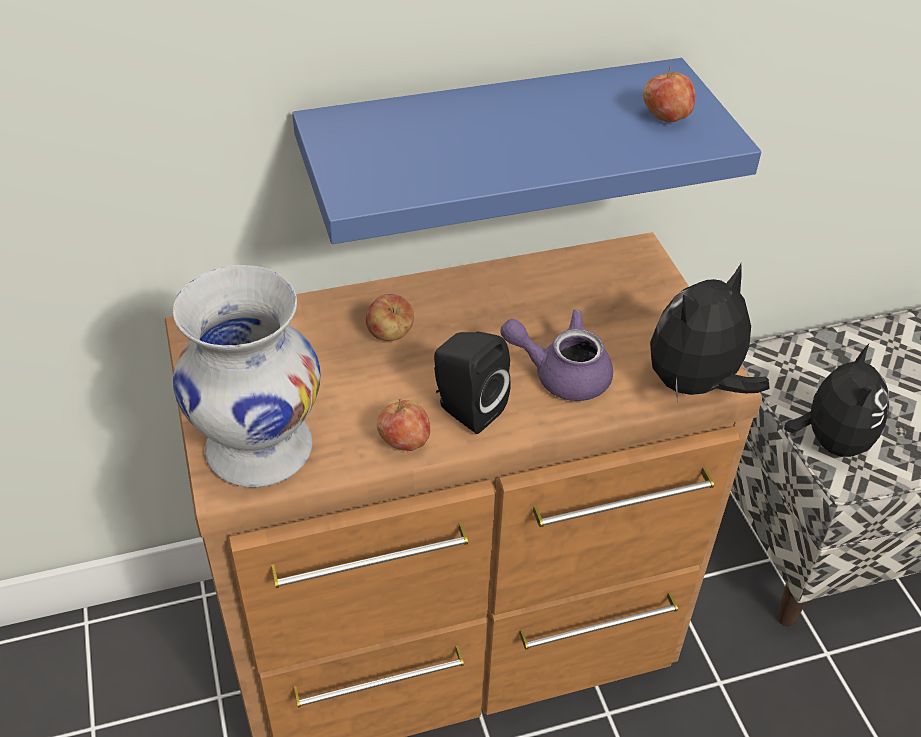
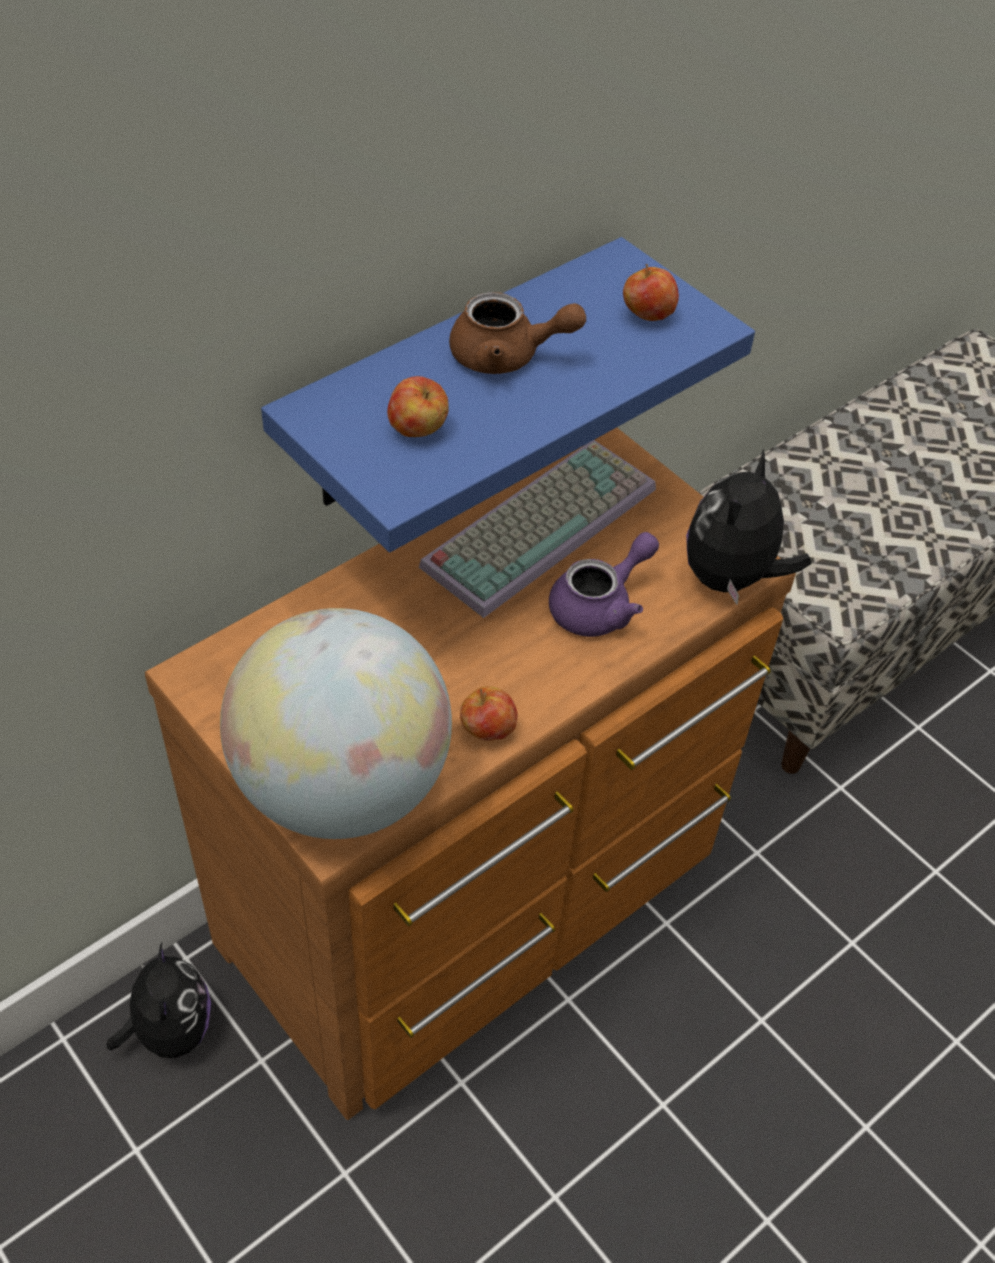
camera: 25 degrees left, 5 degrees up
(258, 447) = (342, 786): white vase -> globe
(390, 335) = (406, 617): apple -> apple (418, 430)
(465, 409) = (528, 674): black speaker -> none
(518, 121) = (507, 356): none -> brown teapot
(546, 295) = (539, 523): none -> keyboard
(561, 374) = (600, 606): purple teapot -> purple teapot turned 150 degrees clockwise
(830, 440) = (812, 580): plush toy -> plush toy (170, 1029)

